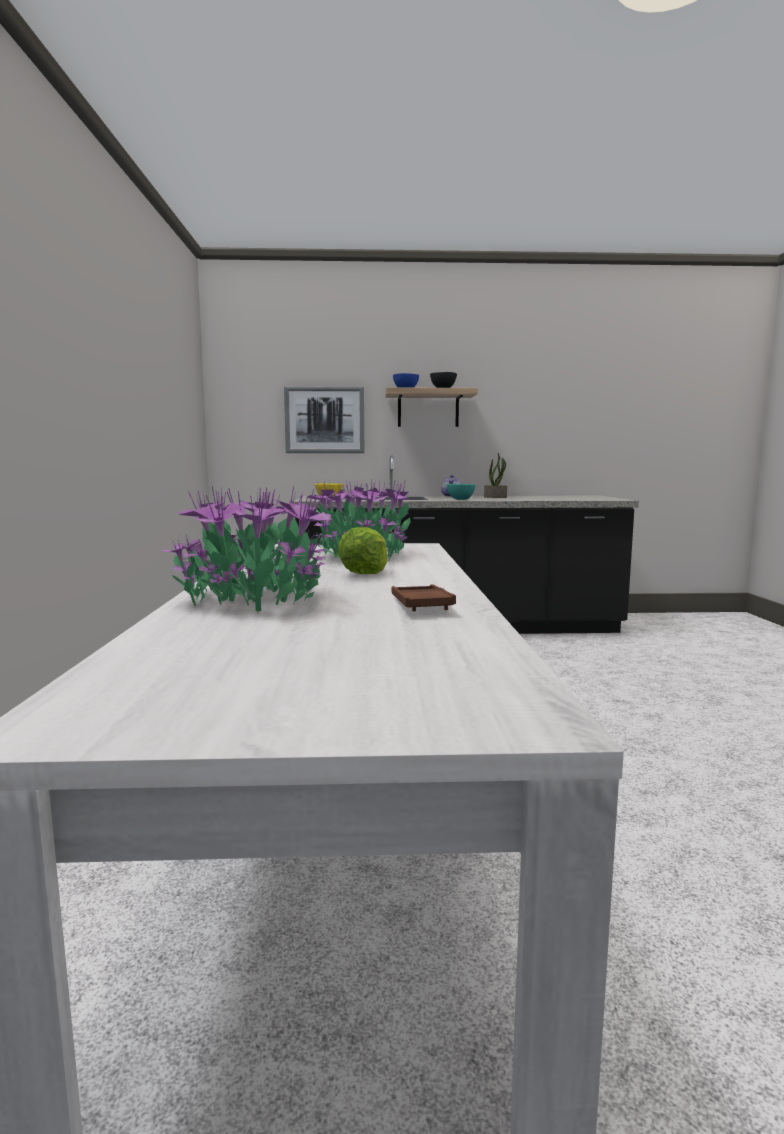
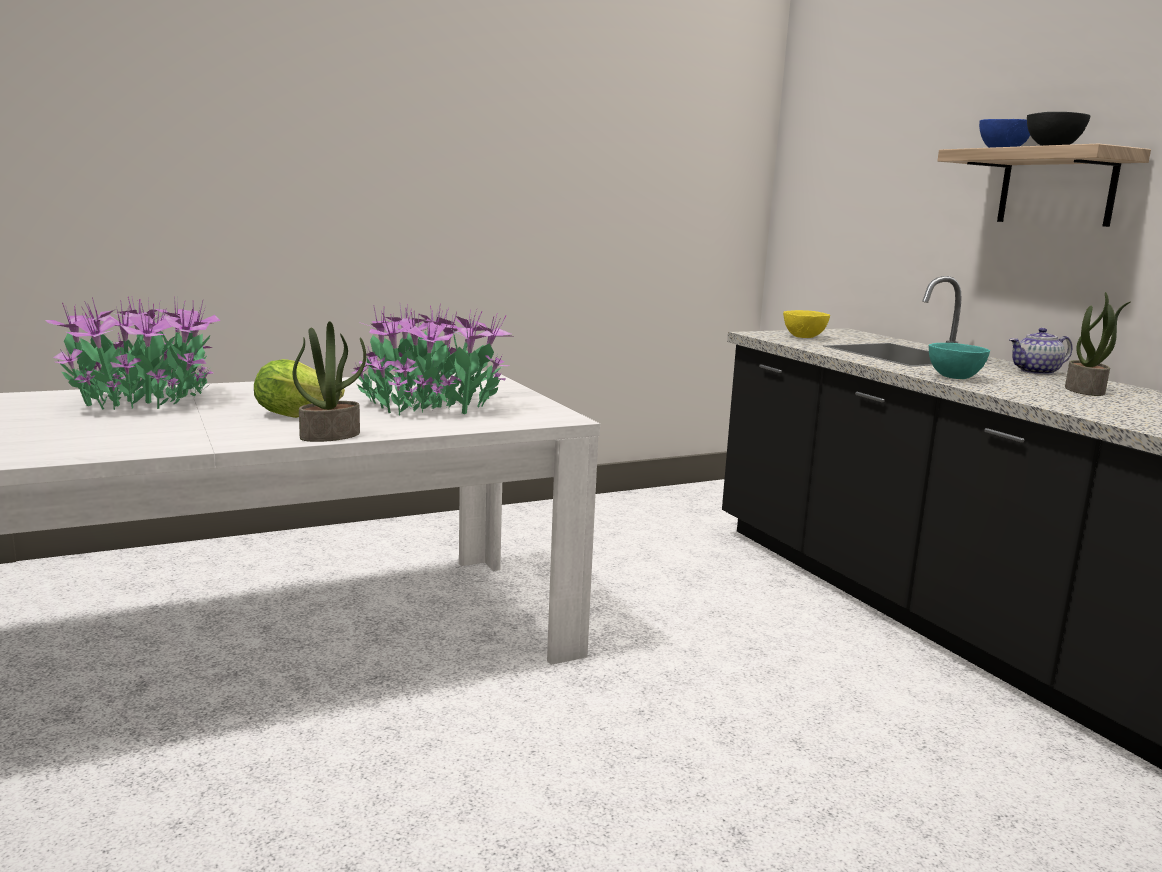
camera: 65 degrees right, 5 degrees up
(324, 420) = (895, 206): picture -> none
(421, 604) = (113, 440): brown tray -> none
(440, 570) = (330, 435): none -> potted plant

